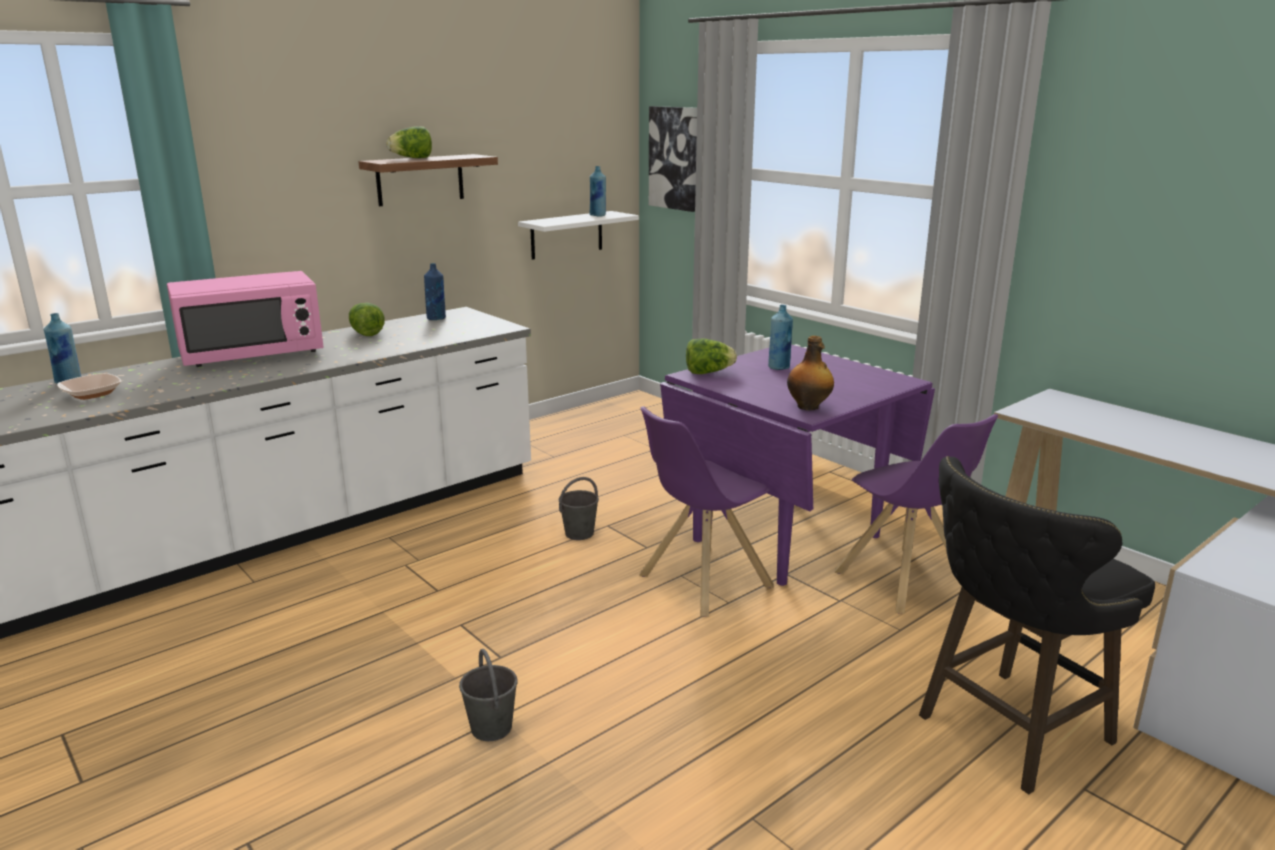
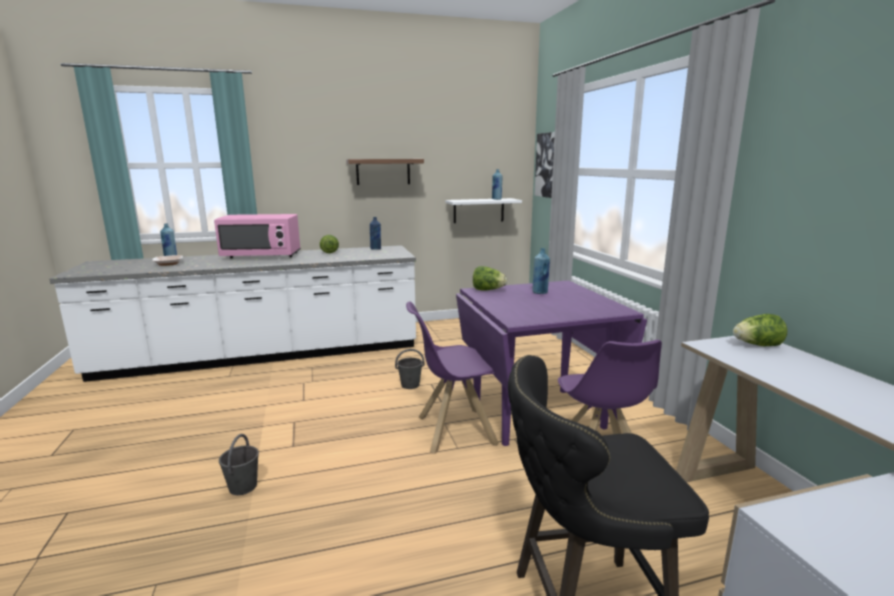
camera: 25 degrees right, 5 degrees down
(412, 158) = (375, 158): lettuce -> lettuce (757, 345)
(808, 407) = (523, 317): bottle -> none

